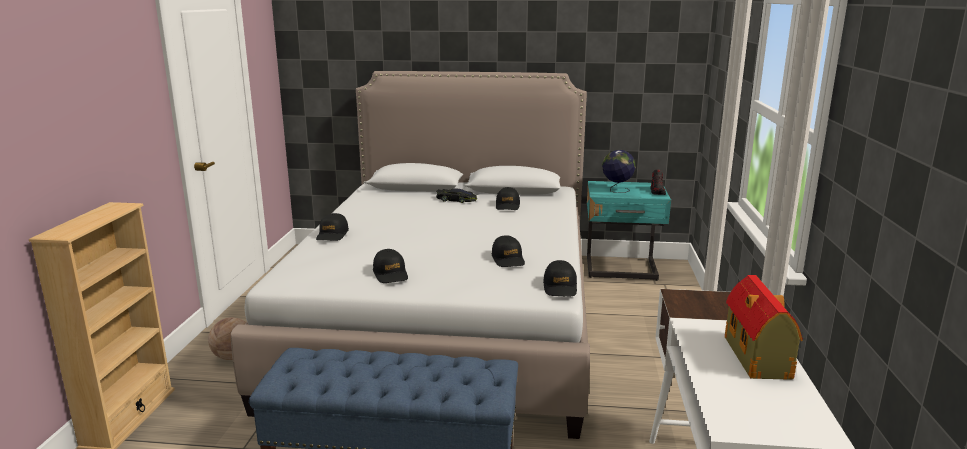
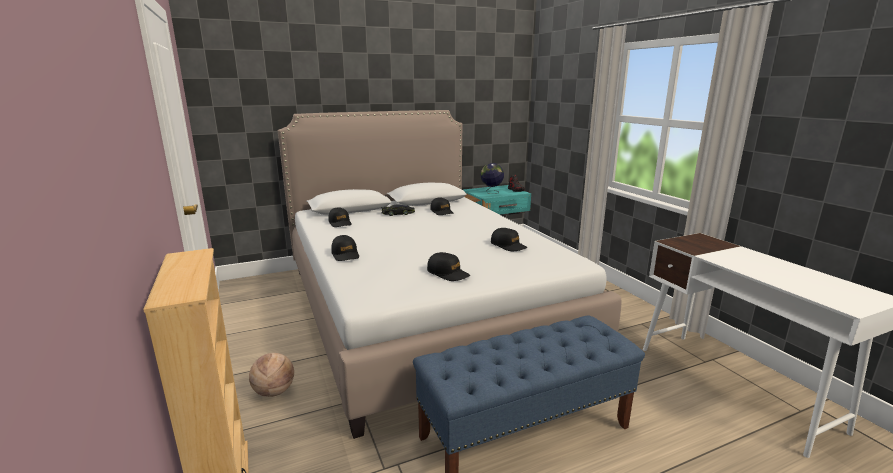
camera: 30 degrees left, 0 degrees up
(560, 287) = (573, 256): black cap -> black cap (340, 223)
(757, 358) = (777, 266): toy house -> none

